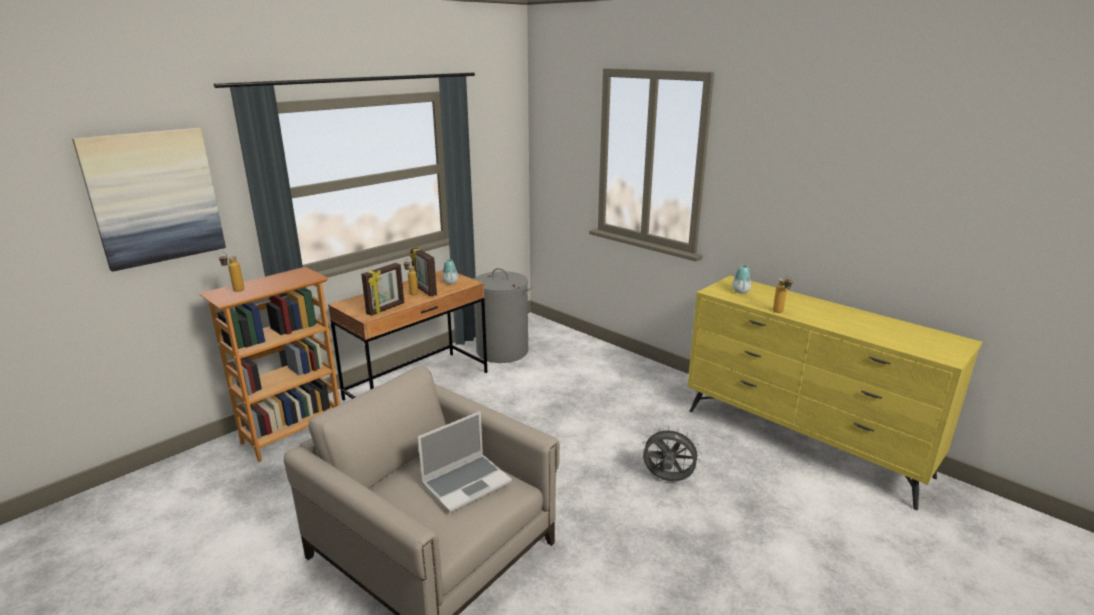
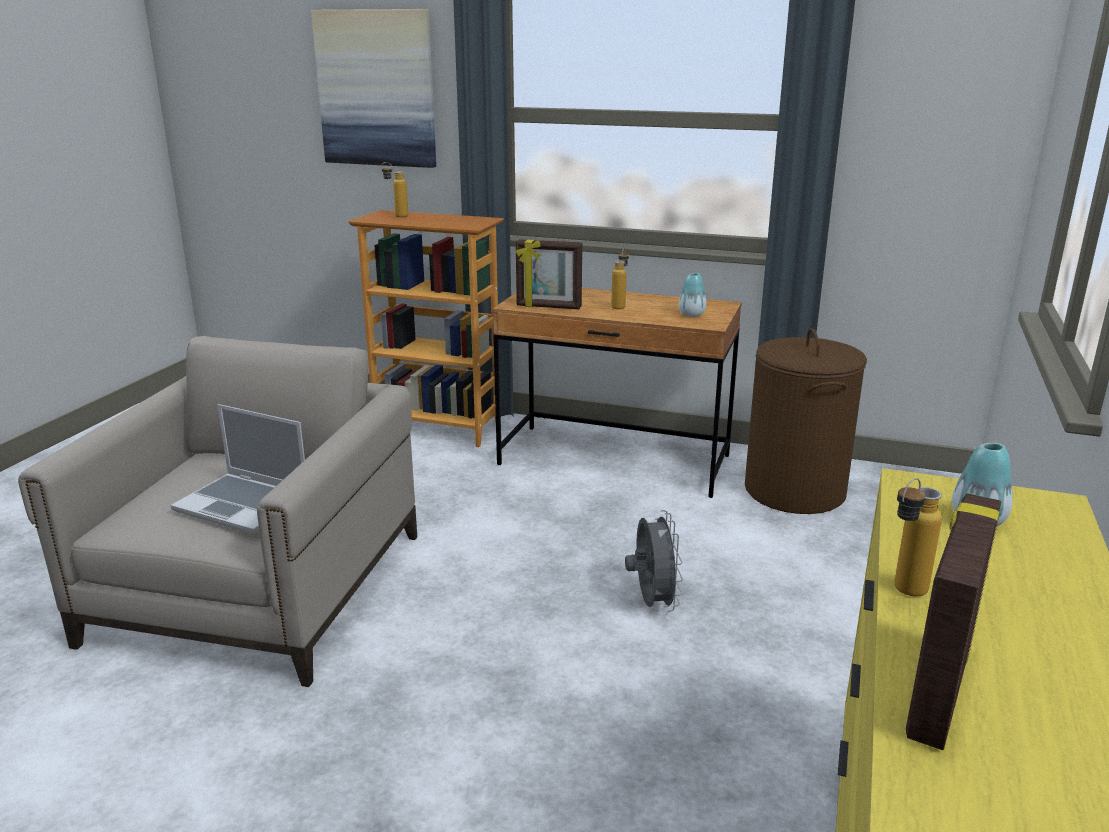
camera: 65 degrees right, 0 degrees up
(424, 290) = (638, 309): picture frame -> picture frame (936, 691)
(502, 351) = (795, 491): grey laundry basket -> brown laundry basket
(667, 480) = (550, 785): grey fan -> grey fan (652, 603)

